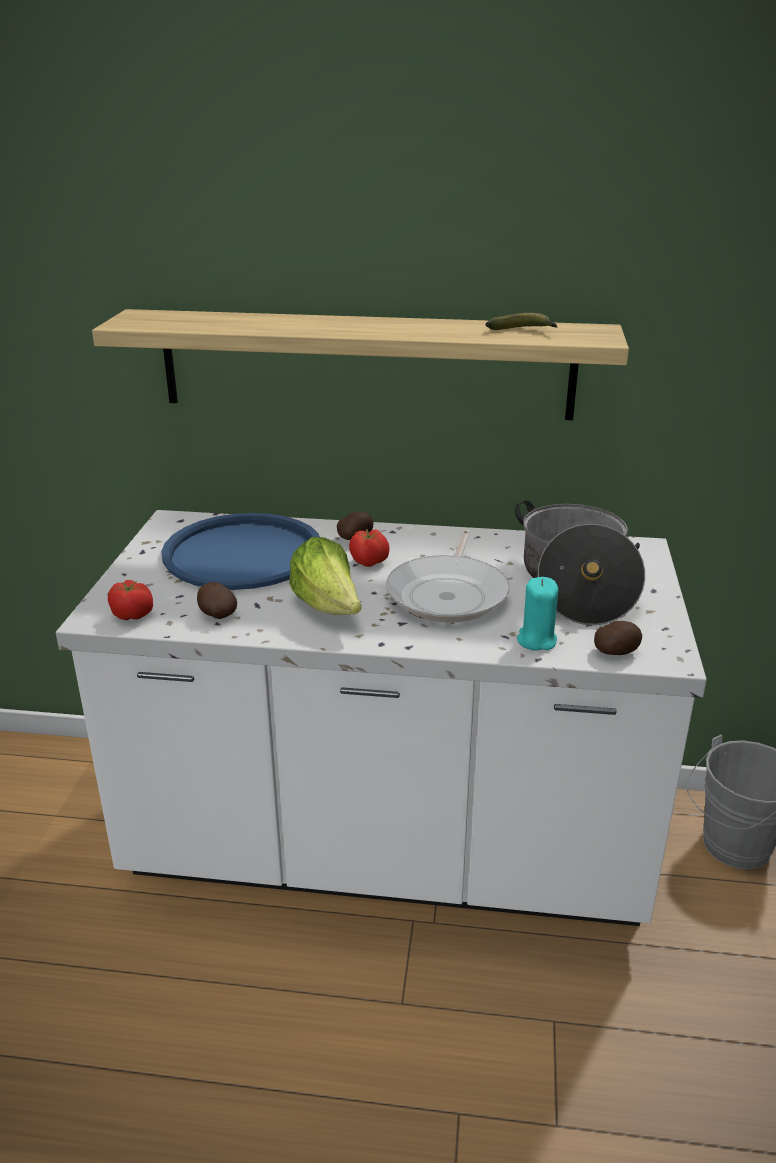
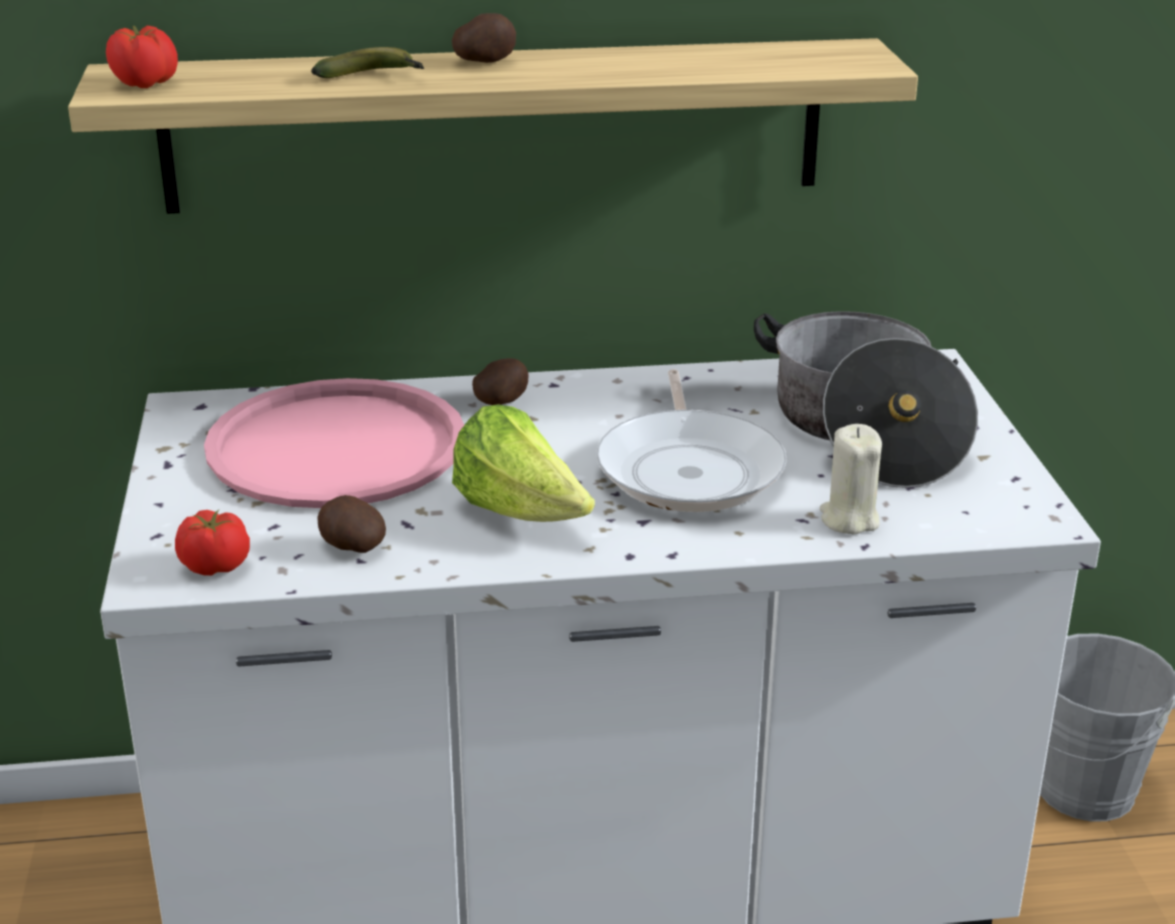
camera: 15 degrees left, 0 degrees up
(242, 553) = (336, 446): blue tray -> pink tray
(369, 562) = (545, 436): tomato -> tomato (146, 84)
(524, 331) = (752, 59): banana -> banana (373, 77)
(536, 640) = (849, 519): turquoise candle -> beige candle
(616, 652) = (966, 521): potato -> potato (485, 62)

